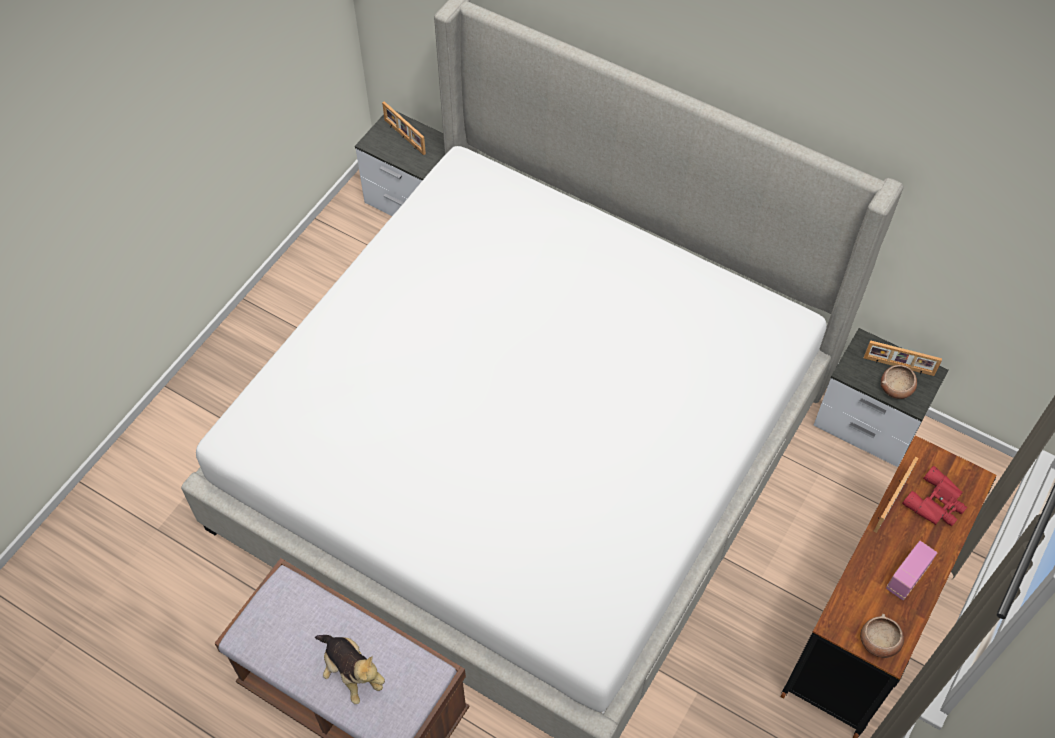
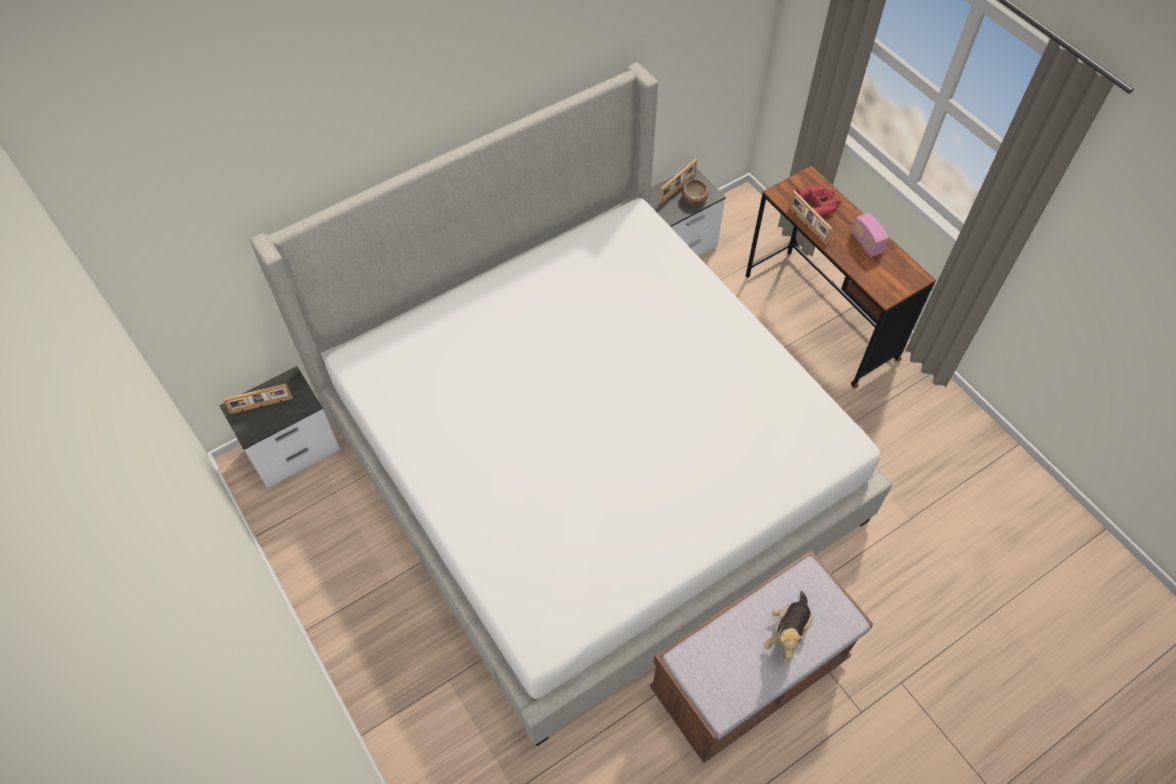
camera: 65 degrees left, 0 degrees up
(351, 672) = (787, 632): plush toy -> plush toy turned 135 degrees clockwise
(878, 643) = (907, 279): bowl -> none

